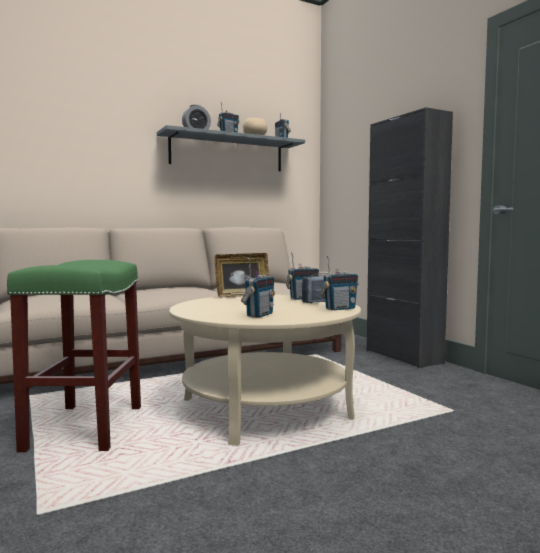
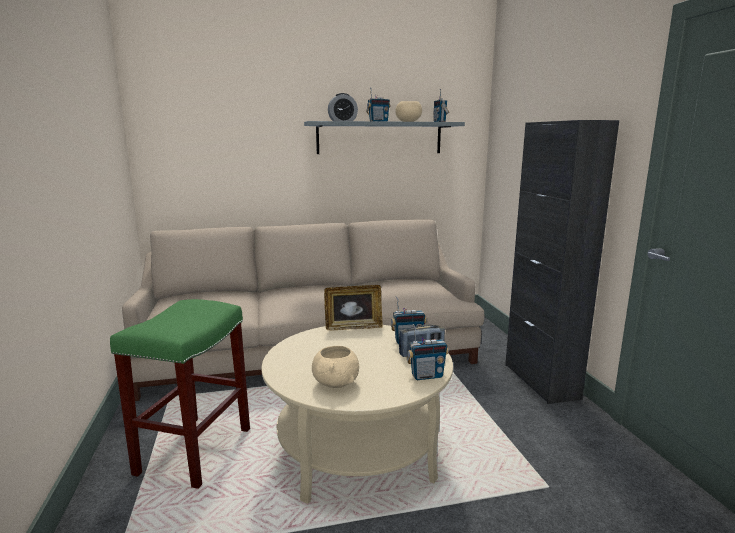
camera: 15 degrees right, 10 degrees up
(259, 315) = (336, 383): radio -> beige bowl

